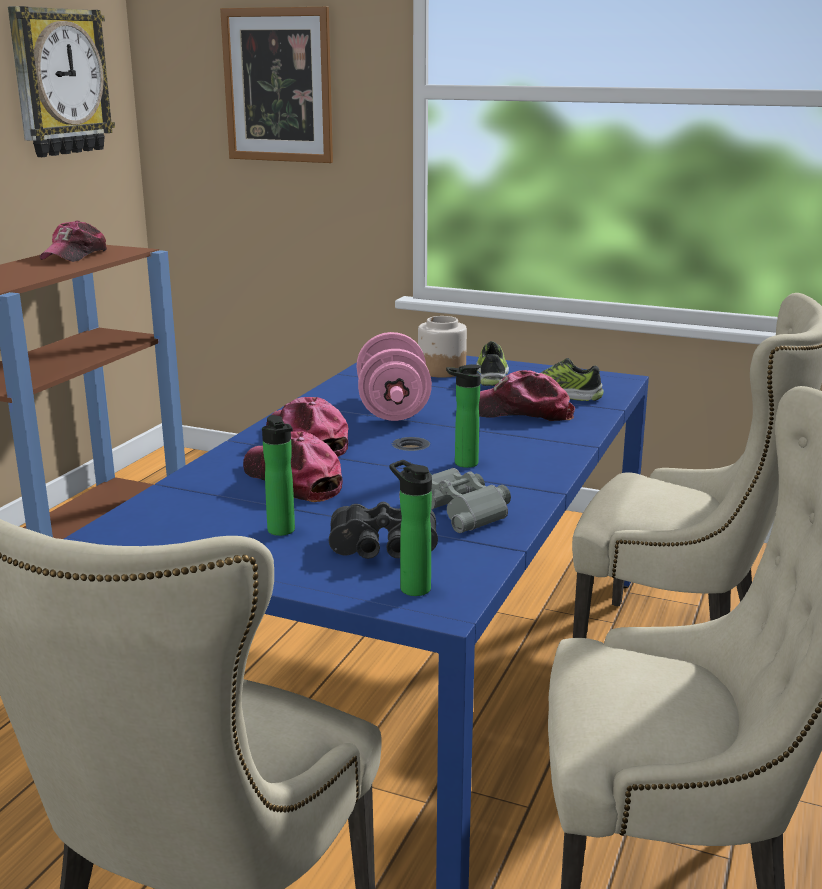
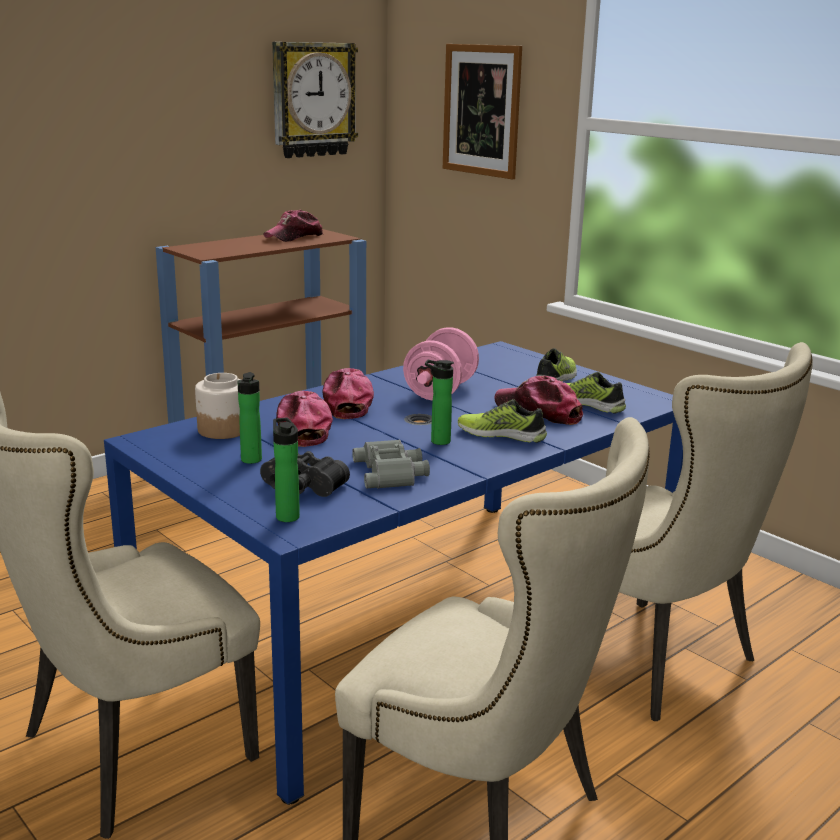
camera: 25 degrees right, 0 degrees up
(441, 370) = (520, 368): jar -> jar (223, 429)
(517, 443) = (501, 434): none -> shoe

